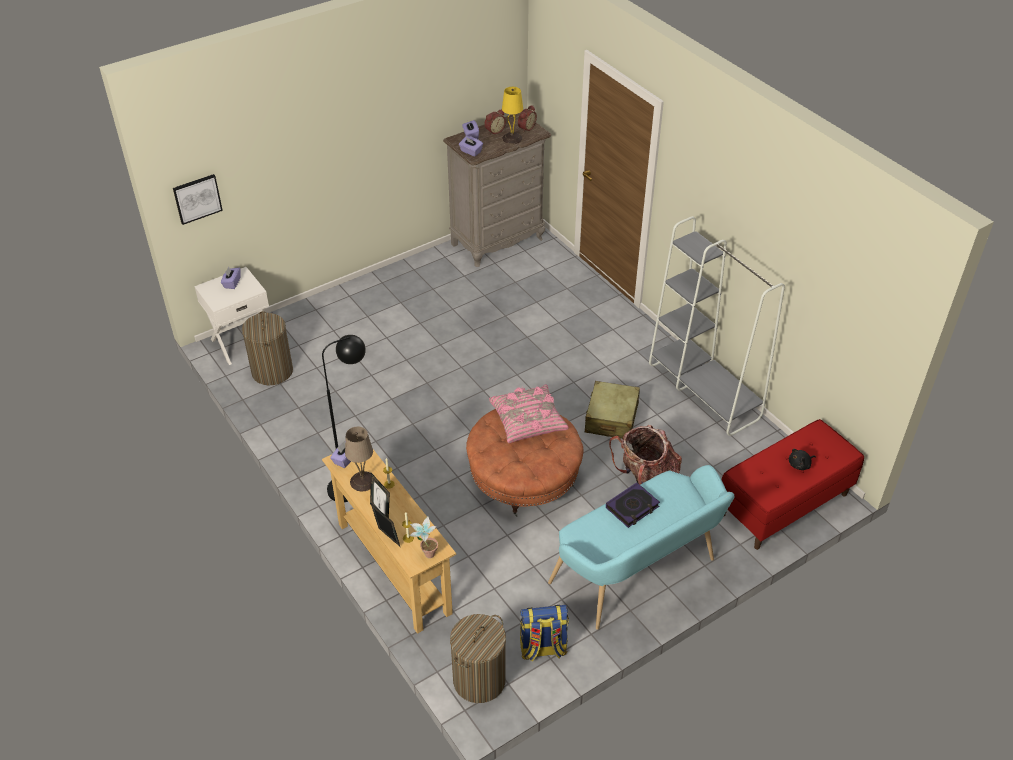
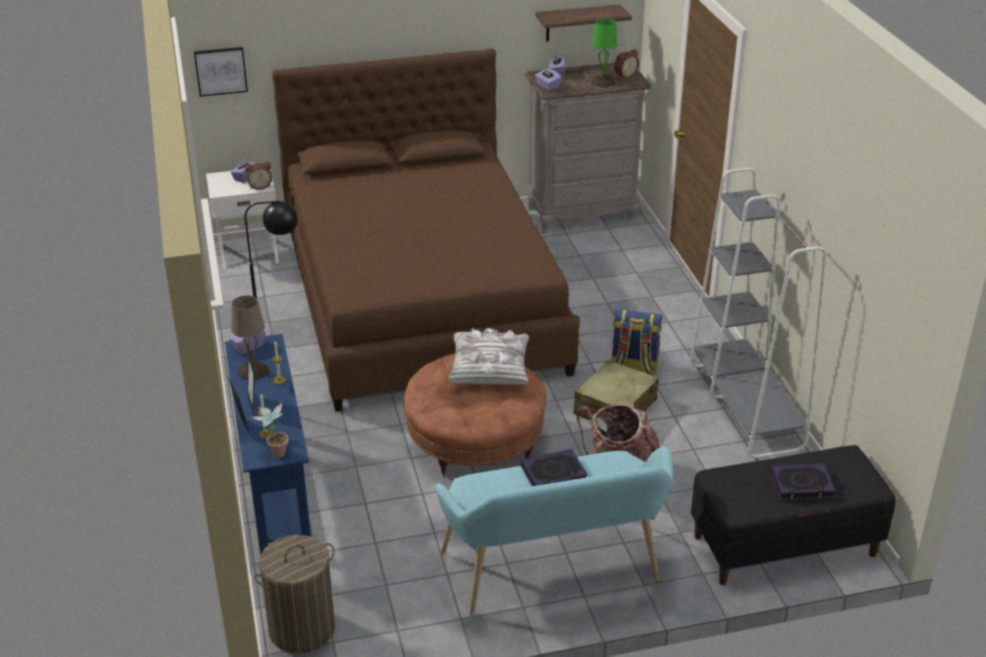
camera: 20 degrees right, 10 degrees down
(272, 371) = (263, 284): laundry basket -> none
(393, 568) = (275, 494): beige console table -> blue console table
(413, 355) = (421, 300): none -> brown bed
(479, 89) = (577, 23): none -> shelf
(494, 131) = (587, 73): alarm clock -> alarm clock (260, 186)
(511, 138) = (602, 82): yellow table lamp -> green table lamp
(527, 422) = (489, 371): pink pillow -> white pillow
(542, 648) = (394, 618): backpack -> backpack (633, 368)
(784, 504) = (784, 546): red bench -> black bench
(800, 465) = (801, 486): black plush toy -> book

